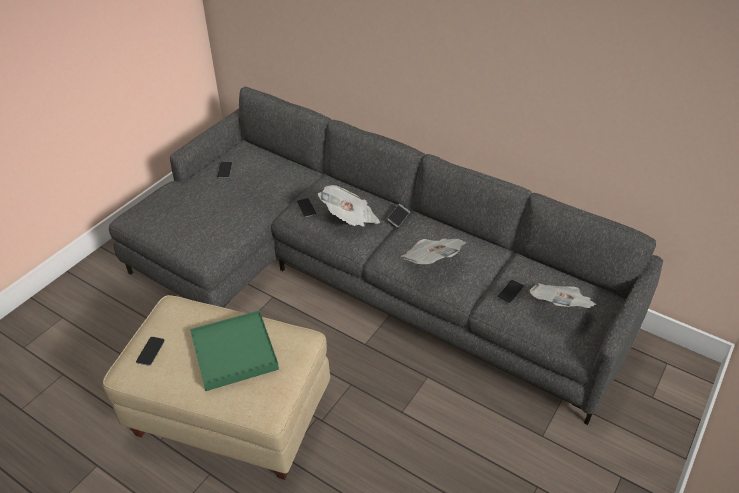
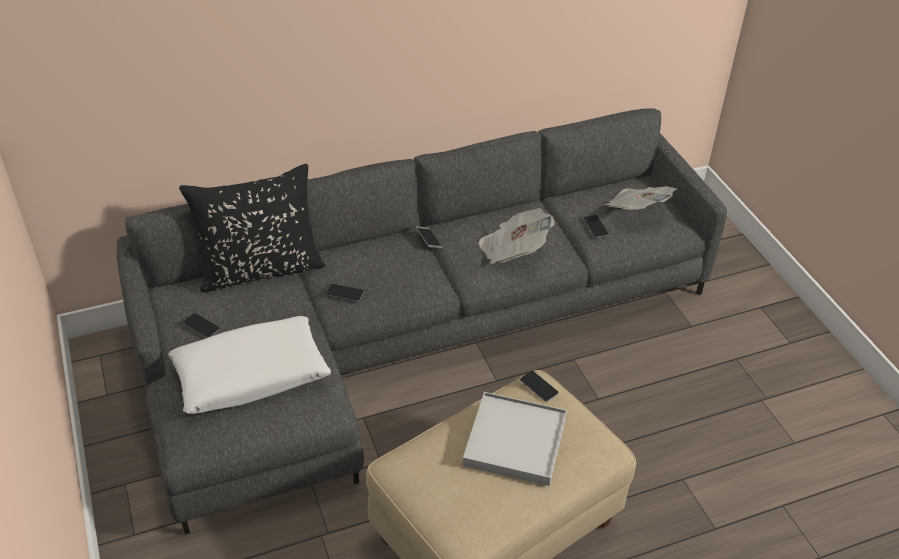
camera: 55 degrees left, 0 degrees up
(150, 351) = (454, 509): phone -> phone (539, 386)
(202, 209) = (251, 375): none -> white pillow
(234, 352) = (515, 441): green tray -> white tray
(296, 166) = (260, 269): none -> black pillow
(350, 219) = (397, 271): newspaper -> none

